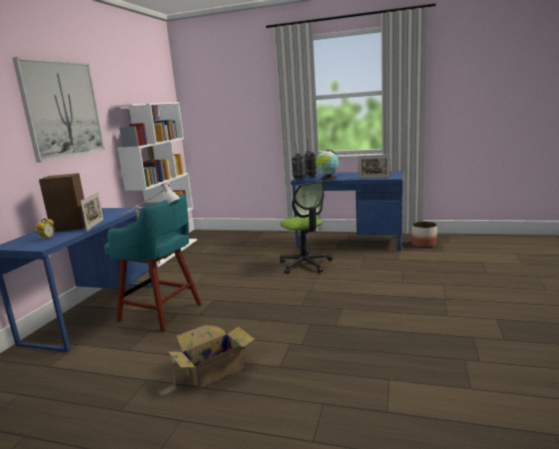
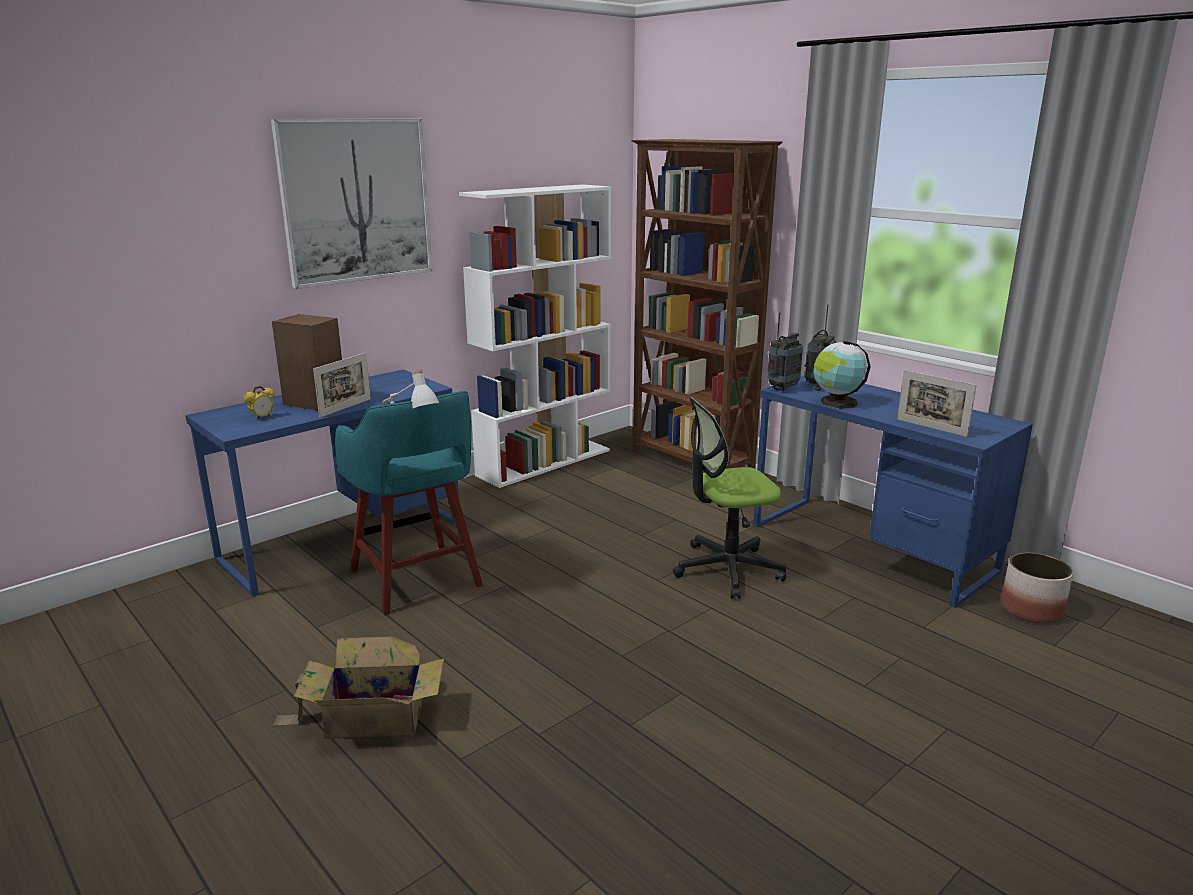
camera: 30 degrees right, 5 degrees up
(241, 234) = (692, 461): none -> brown bookcase
(305, 264) = (727, 569): office chair -> office chair turned 75 degrees clockwise

